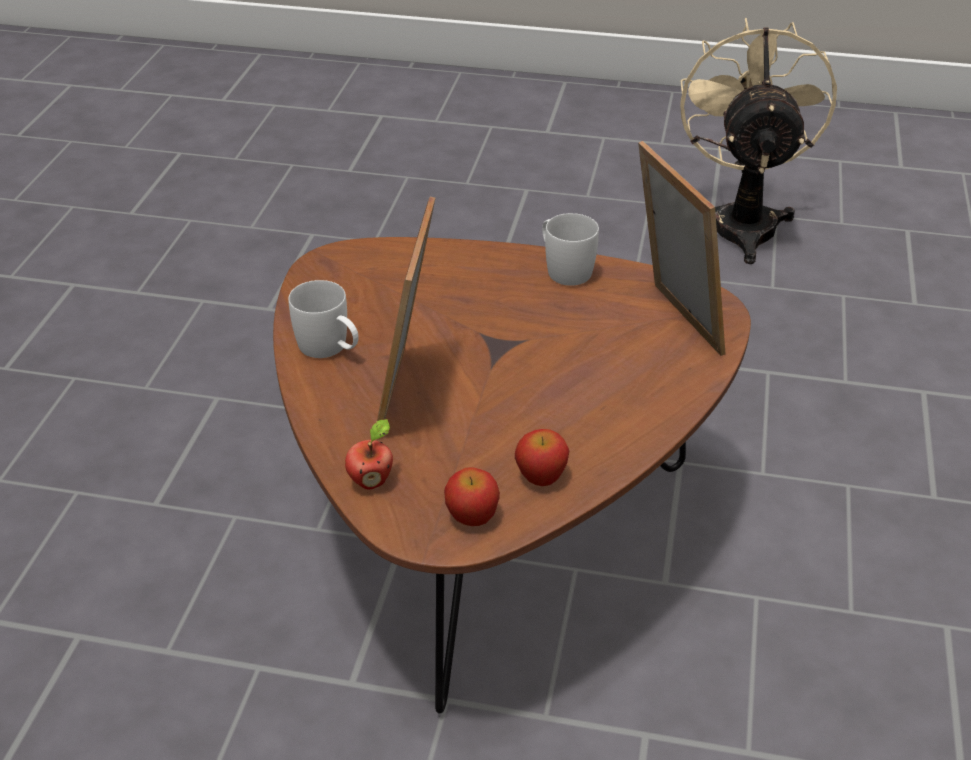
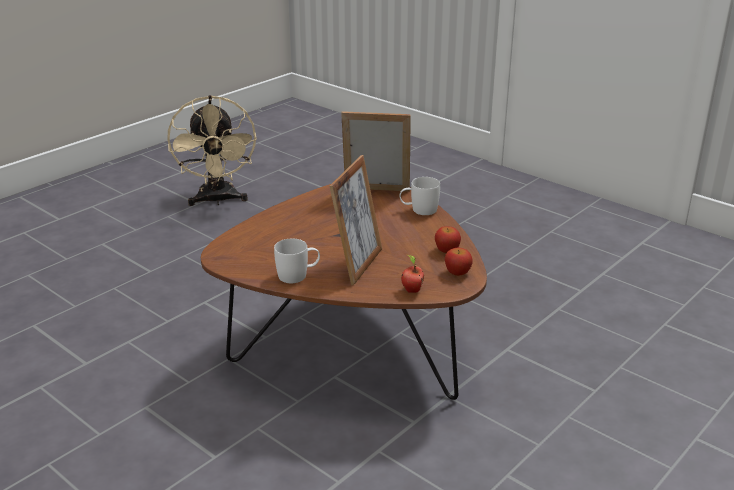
camera: 60 degrees left, 10 degrees down
(408, 393) = (357, 264): picture frame -> picture frame turned 105 degrees counterclockwise
(564, 269) = (306, 202): white mug -> white mug (419, 210)
(742, 221) = (217, 200): beige fan -> beige fan turned 135 degrees counterclockwise

